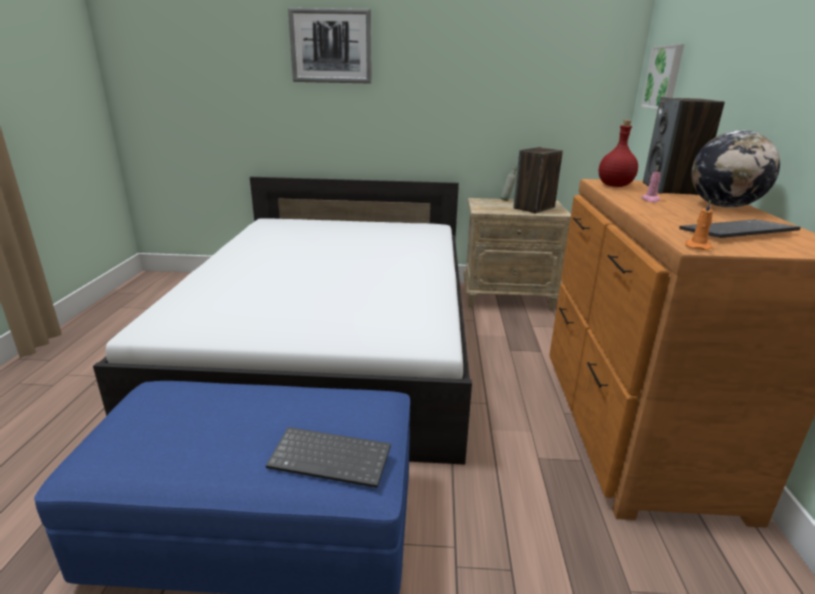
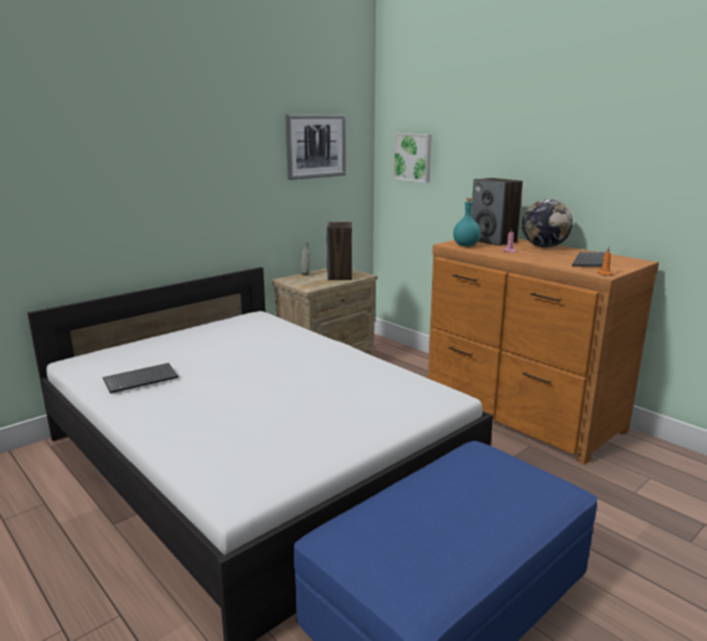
camera: 45 degrees left, 5 degrees down
(331, 46) = (117, 143): picture -> picture (316, 146)
(332, 457) = (532, 489): keyboard -> keyboard (141, 379)
(615, 186) = (466, 245): red bottle -> turquoise bottle

